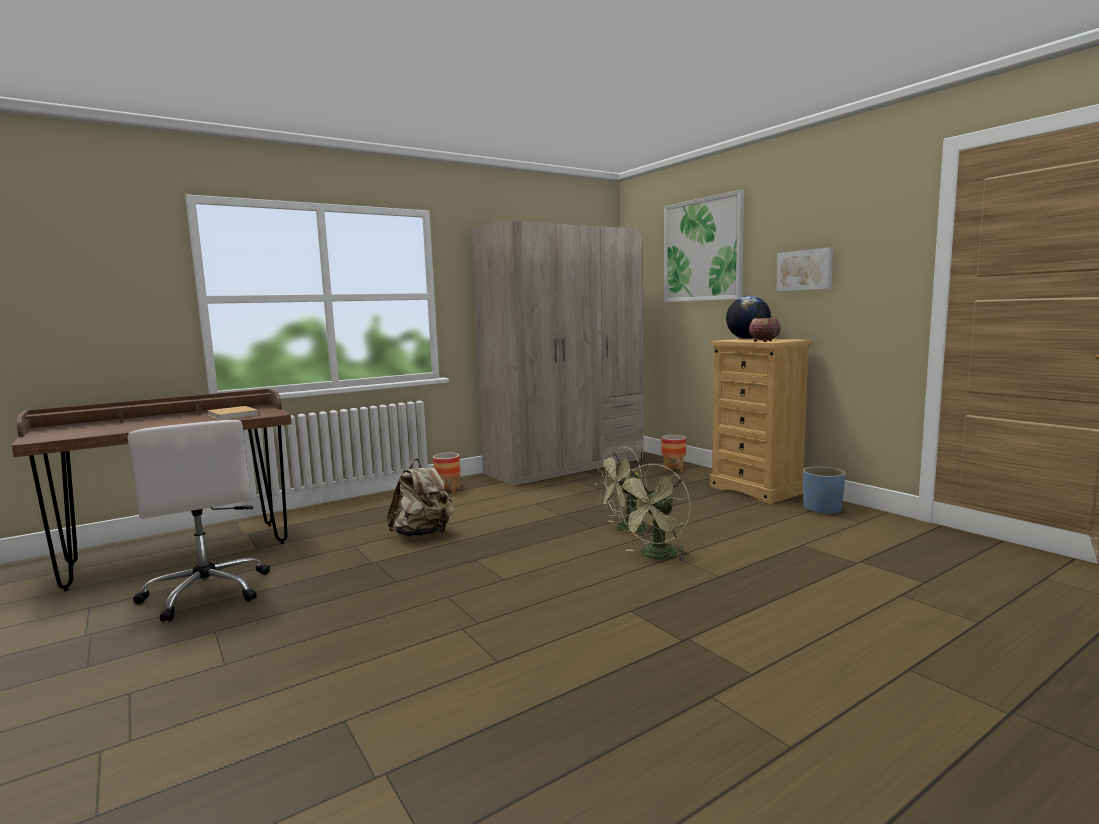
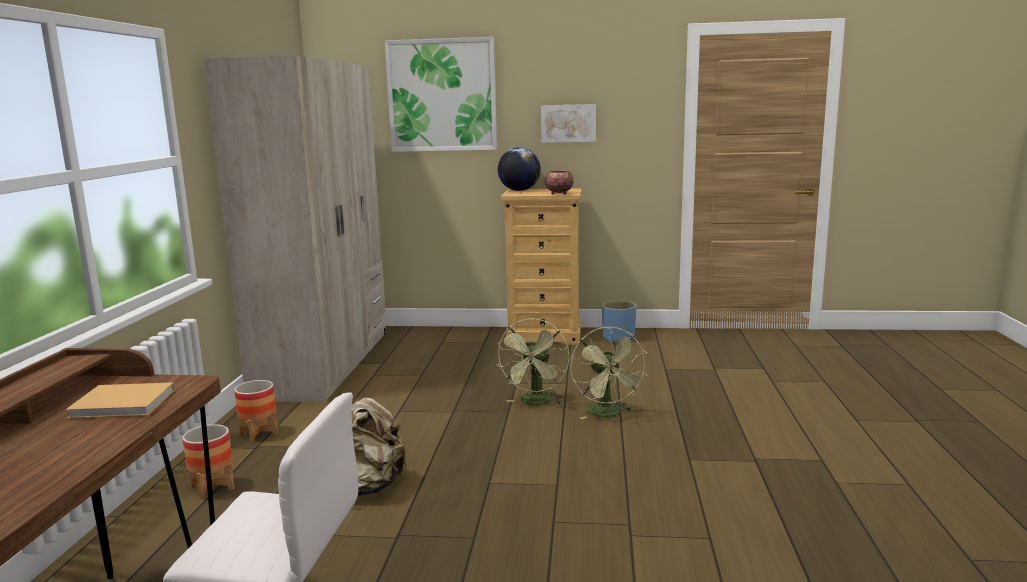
camera: 50 degrees left, 5 degrees up
(673, 469) = (440, 337): planter -> planter (213, 488)

